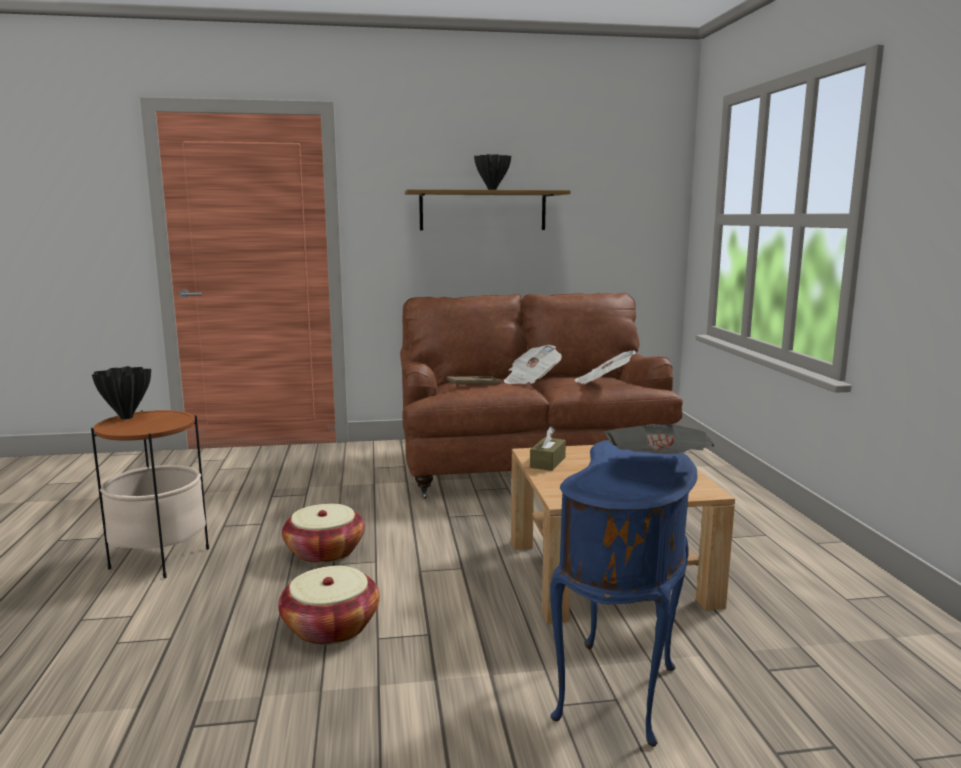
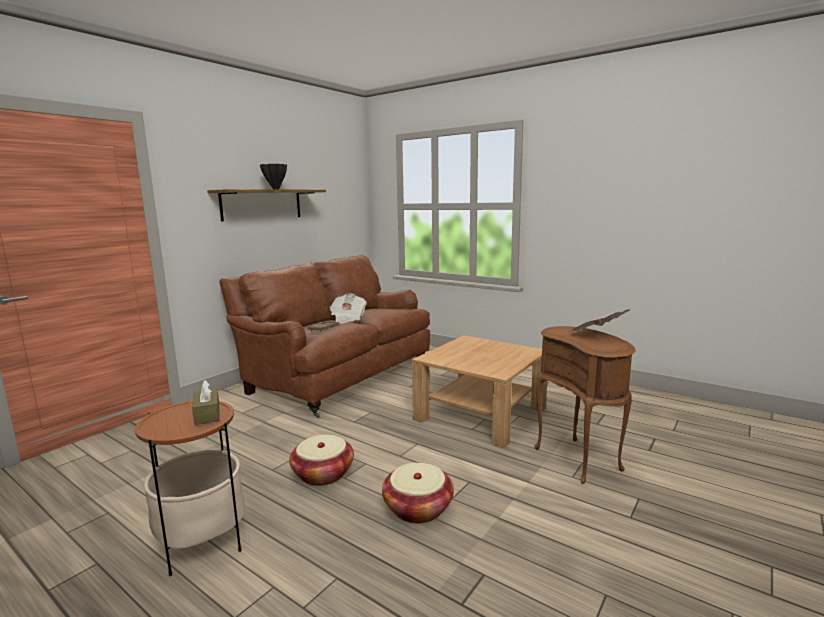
camera: 45 degrees left, 0 degrees up
(127, 417) = (153, 421): black vase -> none
(547, 462) = (447, 360): brown tissue box -> brown tissue box (207, 414)
(603, 383) = (389, 311): newspaper -> none
(621, 694) = (580, 459): blue side table -> brown side table

